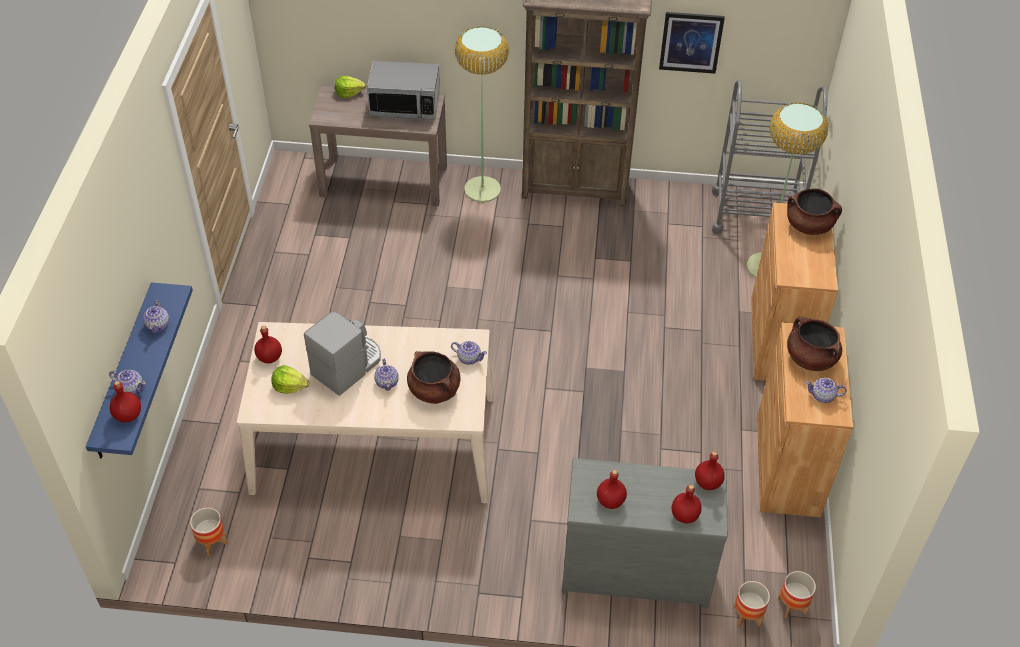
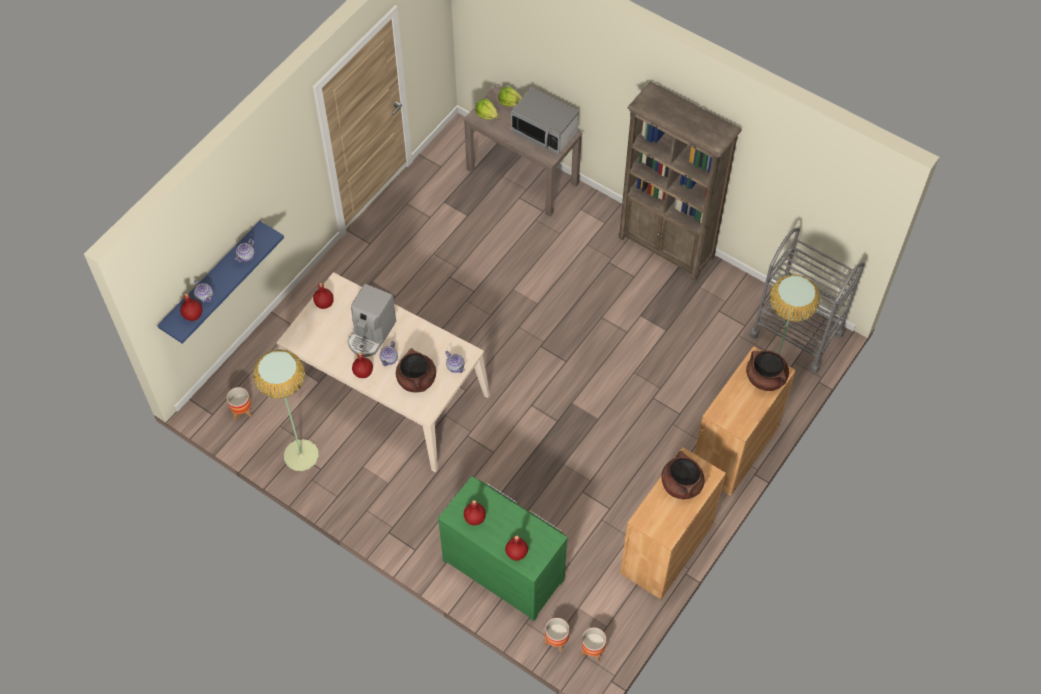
camera: 30 degrees right, 10 degrees up
(290, 386) = (325, 331): lettuce -> lettuce (486, 114)
(348, 366) = (371, 334): coffee machine -> coffee machine turned 135 degrees clockwise
(482, 189) = (592, 216): floor lamp -> floor lamp (301, 455)
(635, 565) = (504, 567): grey dresser -> green dresser
(691, 42) = (770, 181): picture -> none
(708, 482) = (549, 538): red bottle -> red bottle (363, 372)
(823, 396) = (667, 517): teapot -> none

